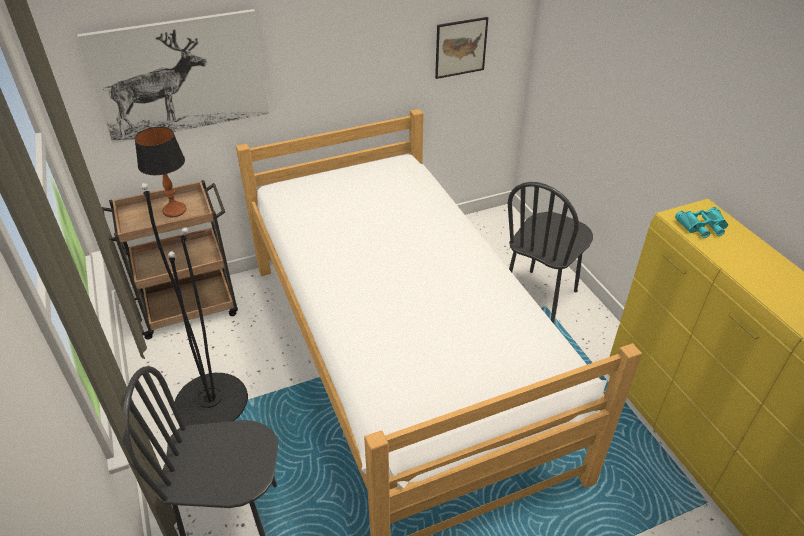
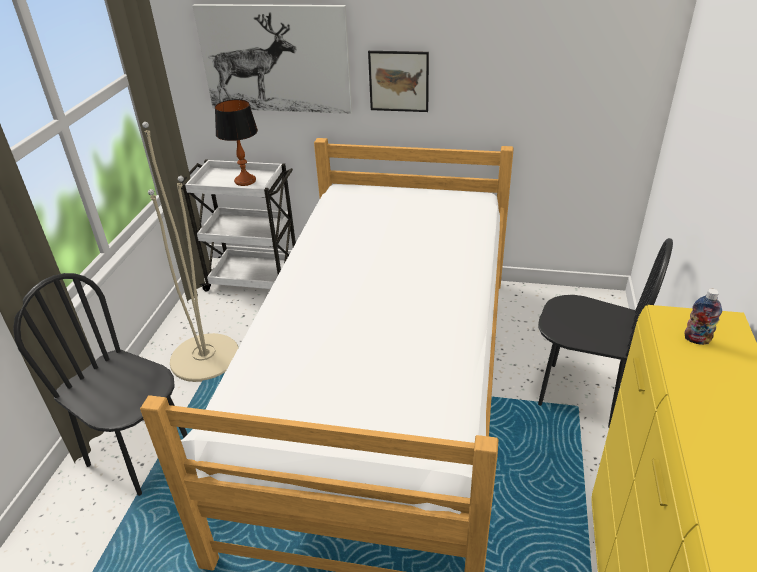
camera: 35 degrees right, 5 degrees down
(191, 308) = (254, 279): brown cart -> white cart
(211, 402) = (205, 357): black floor lamp -> beige floor lamp
(460, 47) = (572, 87): picture -> picture (399, 81)
(540, 296) = (580, 394): black chair -> black chair turned 135 degrees counterclockwise
(702, 226) = (696, 339): turquoise binoculars -> bottle

